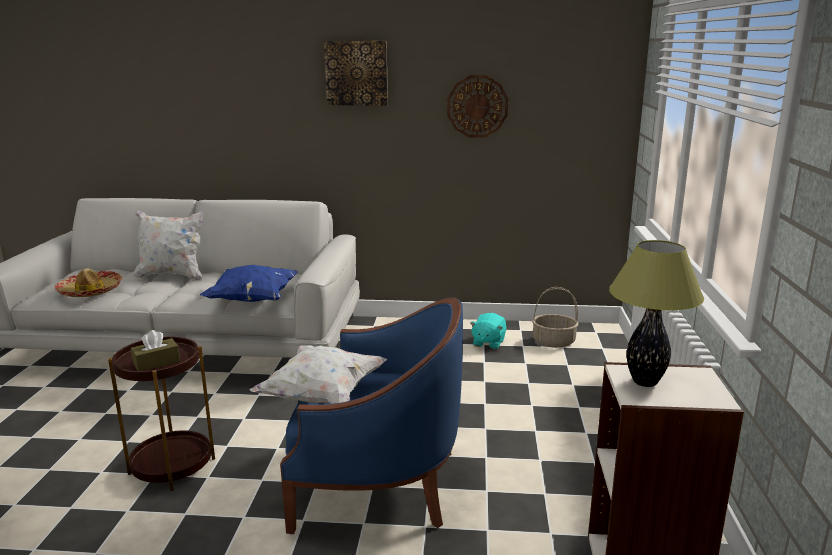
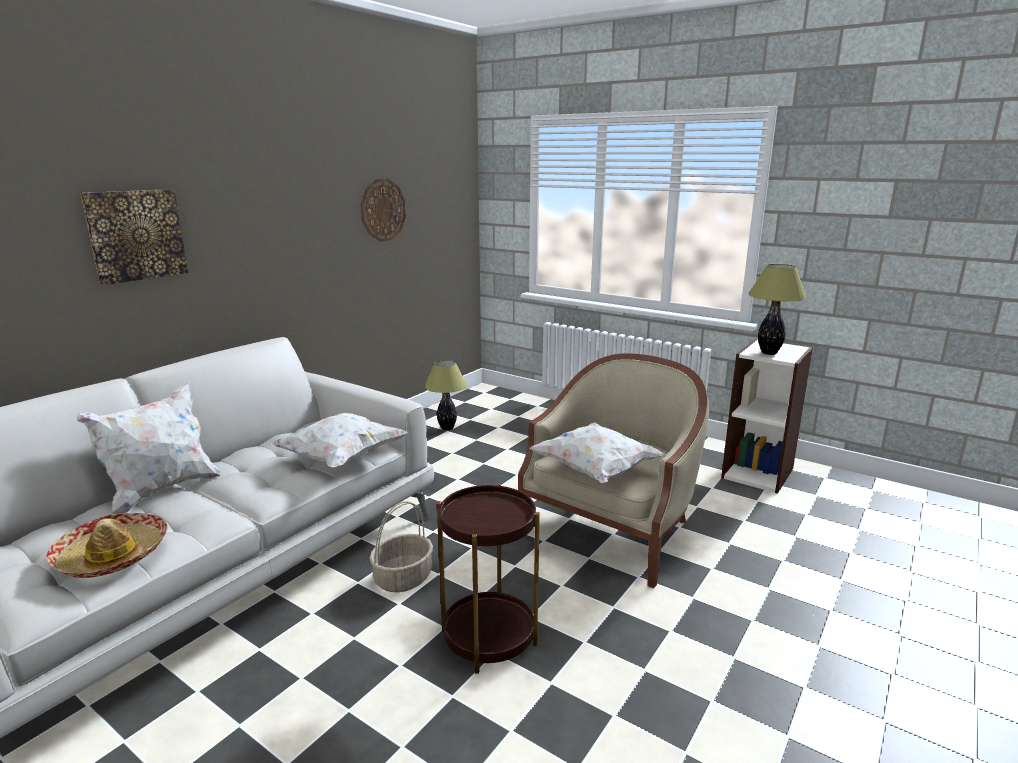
camera: 60 degrees left, 0 degrees up
(156, 362) = (499, 515): brown tissue box -> none
(252, 300) = (342, 458): blue pillow -> white pillow
(356, 73) = (277, 180): picture -> picture (136, 235)
(377, 483) = (613, 531): blue armchair -> beige armchair
(488, 343) = (447, 428): turquoise plush toy -> table lamp
(554, 341) = (479, 408): basket -> basket (403, 578)

